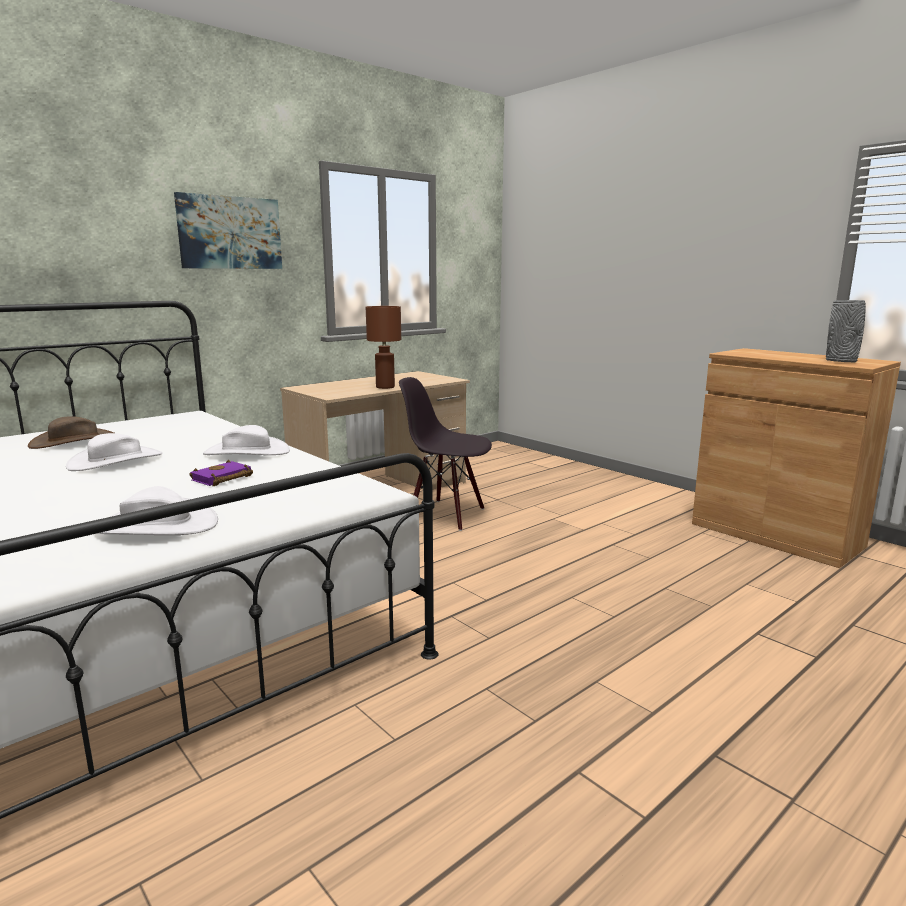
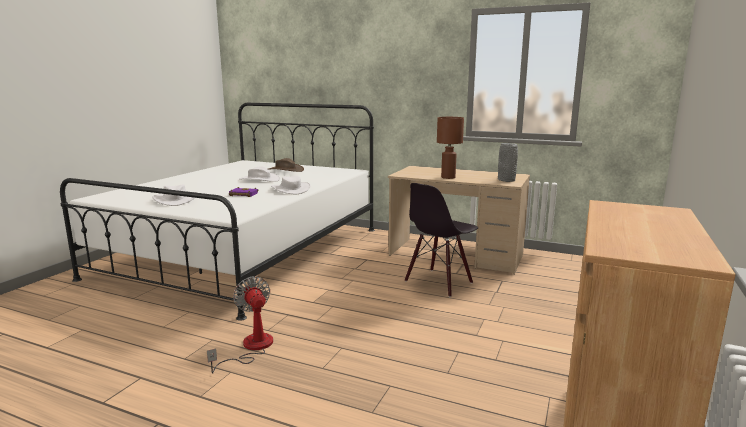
camera: 65 degrees right, 0 degrees up
(230, 233) = (402, 65): picture -> none
(446, 515) = (439, 282): black chair -> black chair turned 135 degrees counterclockwise
(536, 657) = (251, 348): none -> fan
(842, 361) = (636, 243): grey vase -> grey vase (506, 180)

